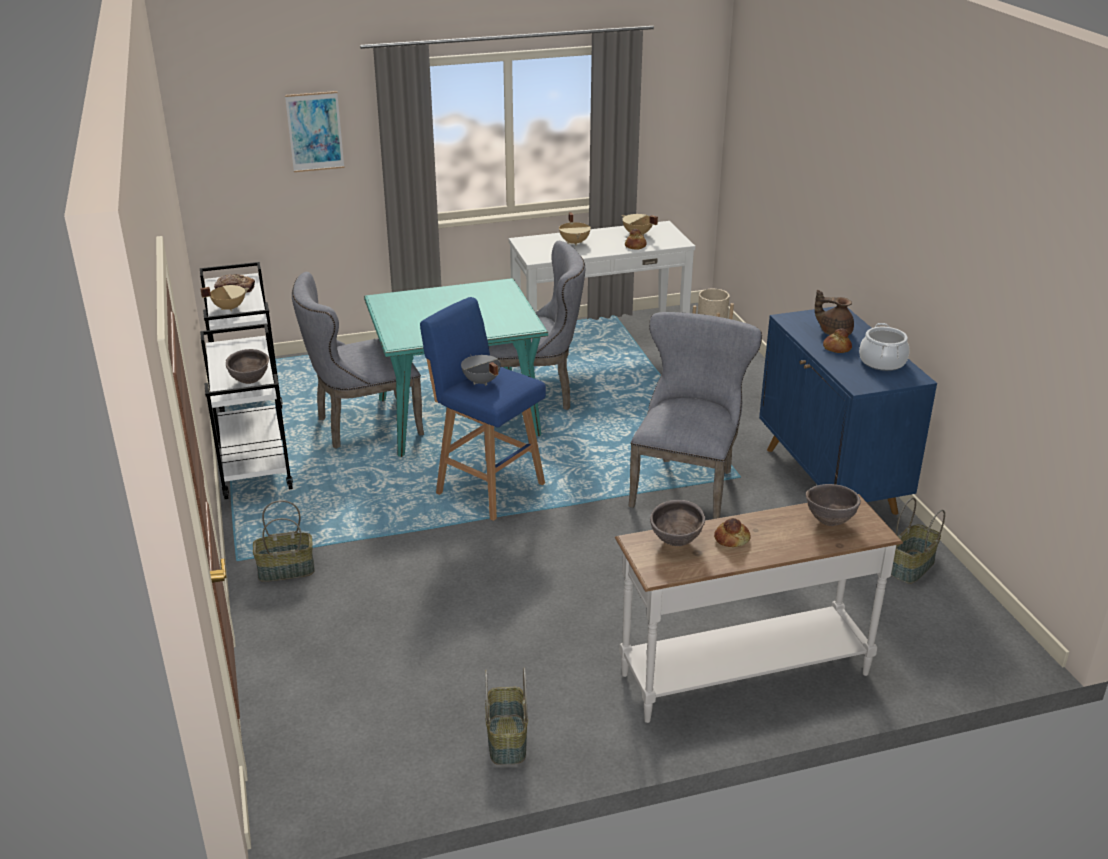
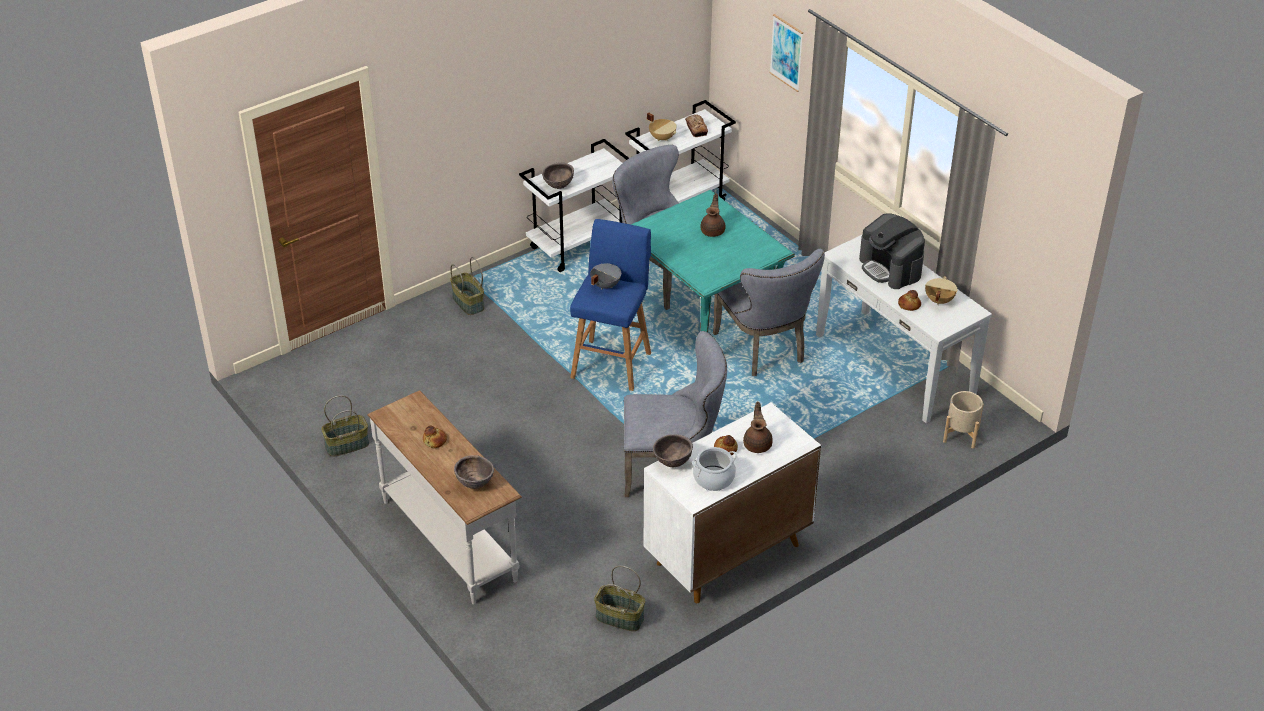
camera: 70 degrees right, 10 degrees up
(439, 306) = (713, 230): none -> brown teapot
(575, 242) = (890, 268): beige cooking pot -> coffee machine
(675, 542) = (421, 416): brown bowl -> brown bowl (672, 463)
(830, 481) = (727, 555): blue cabinet -> white cabinet

